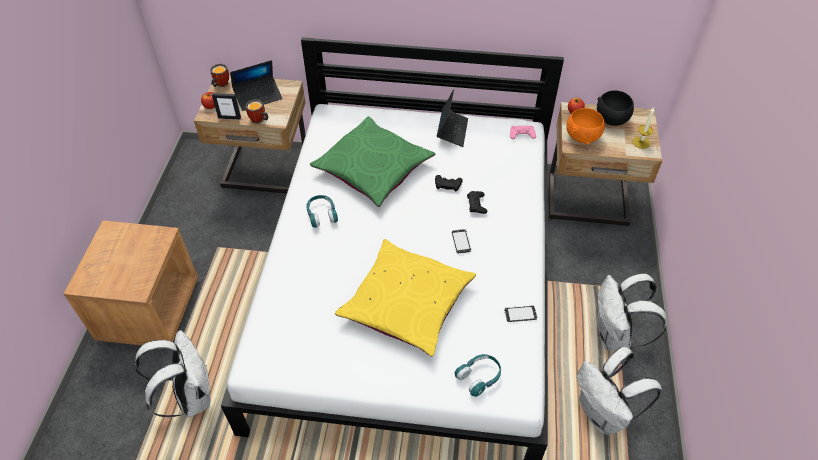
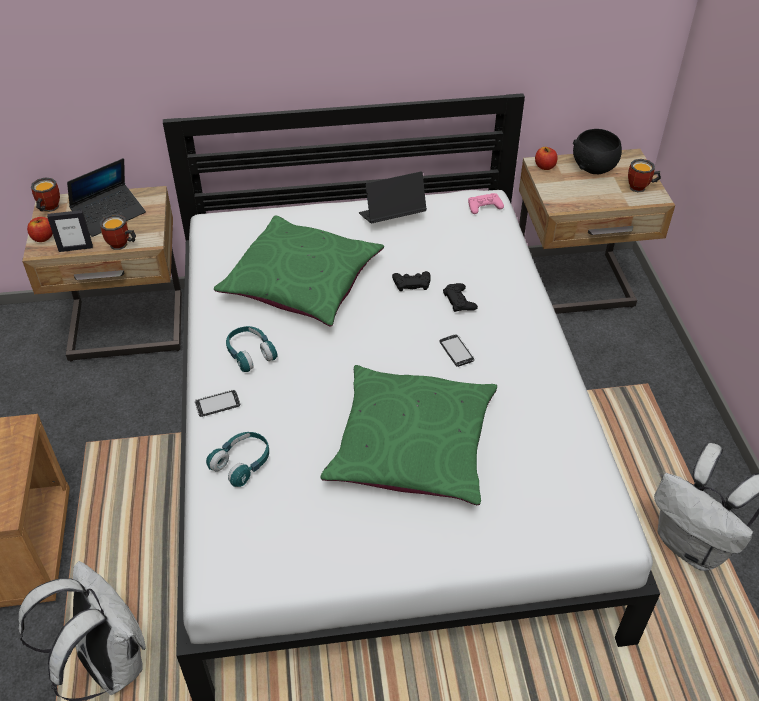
camera: 15 degrees left, 5 degrees down
(406, 303) = (412, 445): yellow pillow -> green pillow
(452, 131) = (391, 217): laptop -> laptop turned 105 degrees counterclockwise
(479, 377) = (548, 520): turquoise headphones -> turquoise headphones (242, 463)
(520, 314) = (570, 426): phone -> phone (217, 404)
(583, 137) = (567, 194): orange bowl -> none
(615, 336) = (670, 444): white backpack -> none
(641, 142) = (640, 188): candle -> mug

